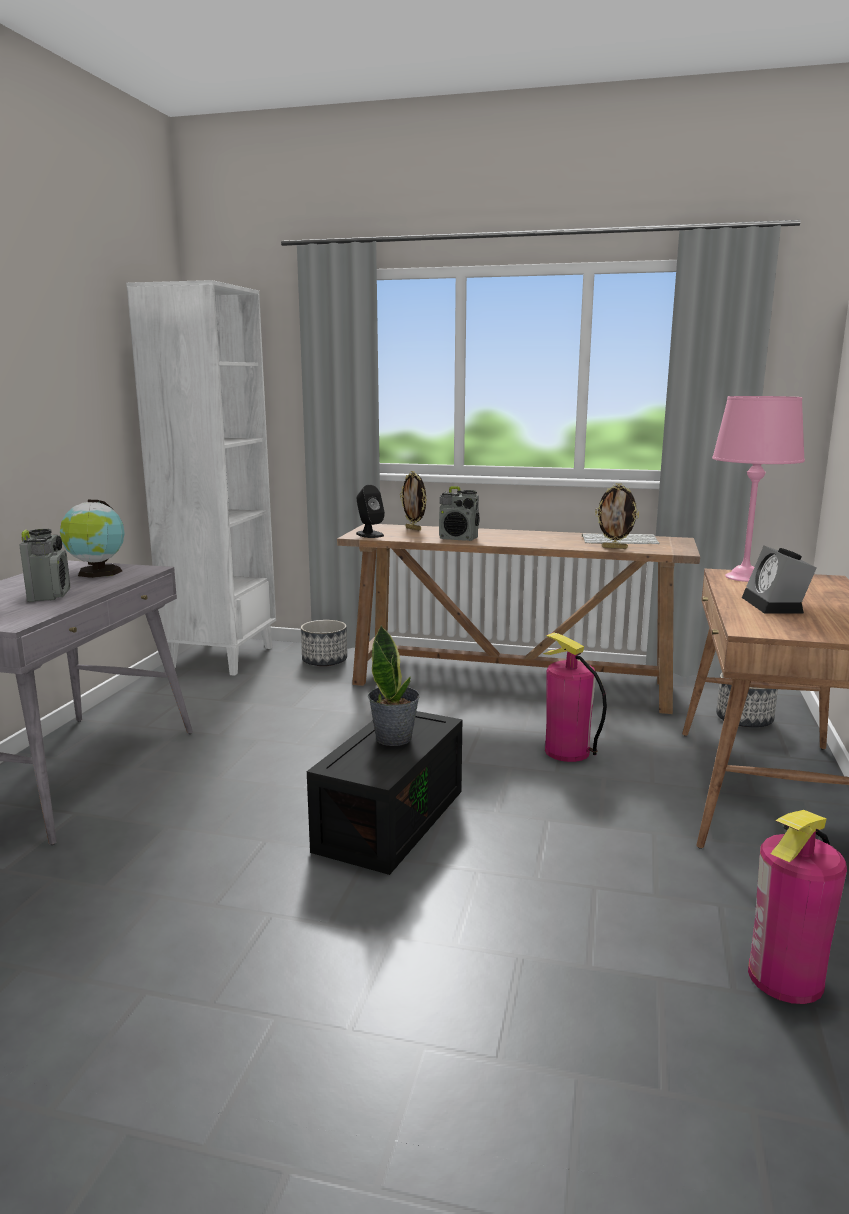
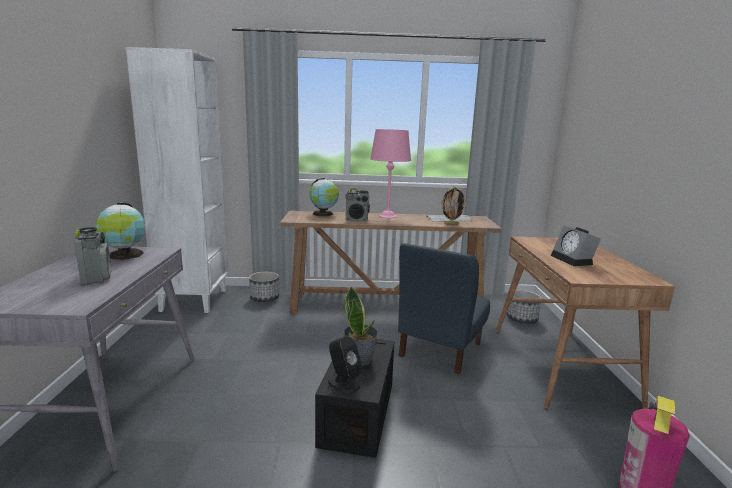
camera: 15 degrees left, 0 degrees up
(369, 534) = (299, 218): black speaker -> black speaker (343, 383)
(414, 529) = (324, 214): picture frame -> globe
(567, 752) = (439, 349): fire extinguisher -> blue chair
(745, 577) = (538, 241): pink table lamp -> pink table lamp (388, 216)

